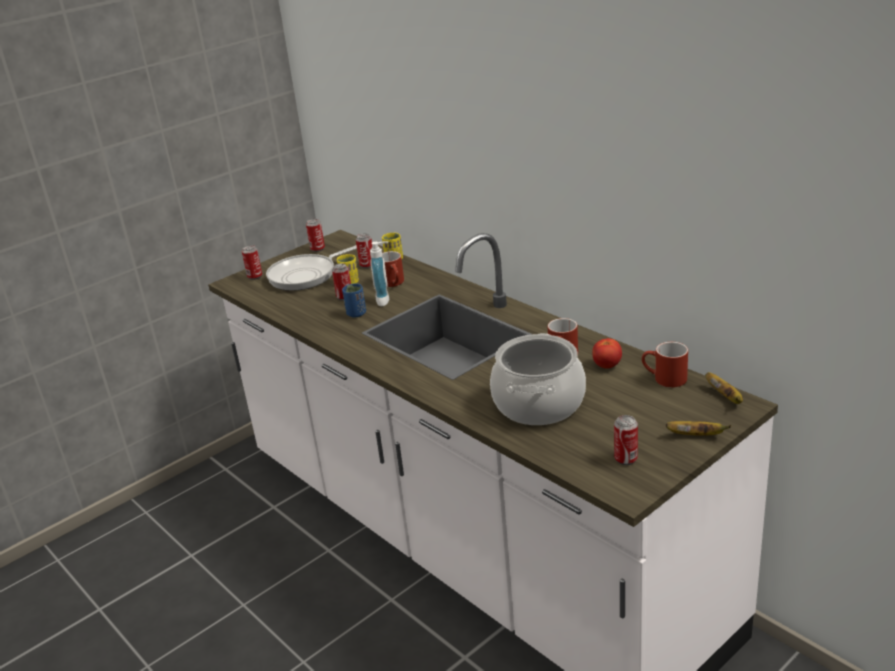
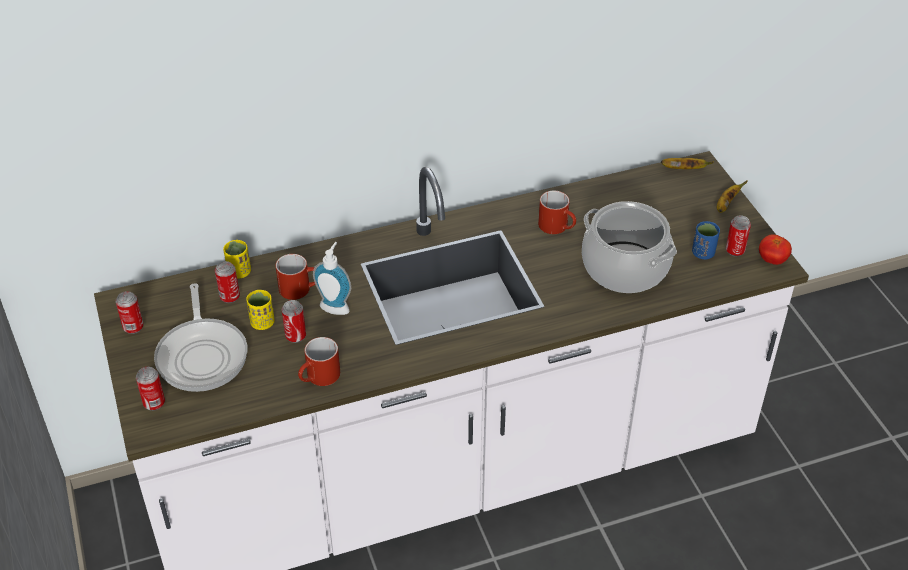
camera: 70 degrees left, 15 degrees up
(356, 313) = (347, 337): blue cup -> blue cup (703, 253)
(607, 365) = (592, 208): tomato -> tomato (772, 260)
(664, 379) = (636, 187): red mug -> red mug (319, 378)

